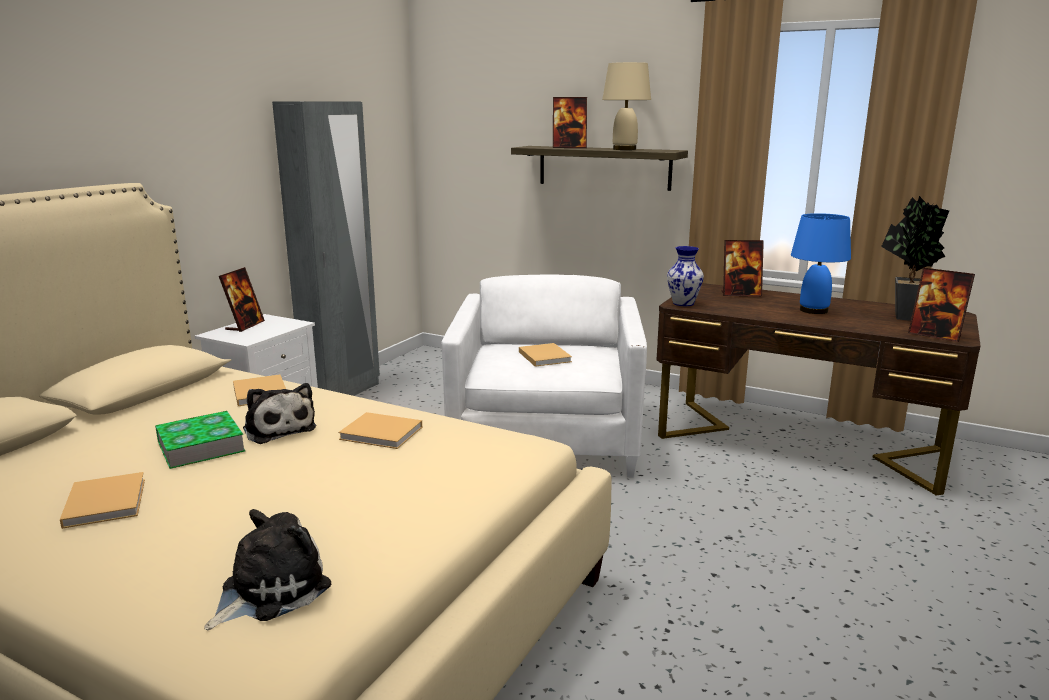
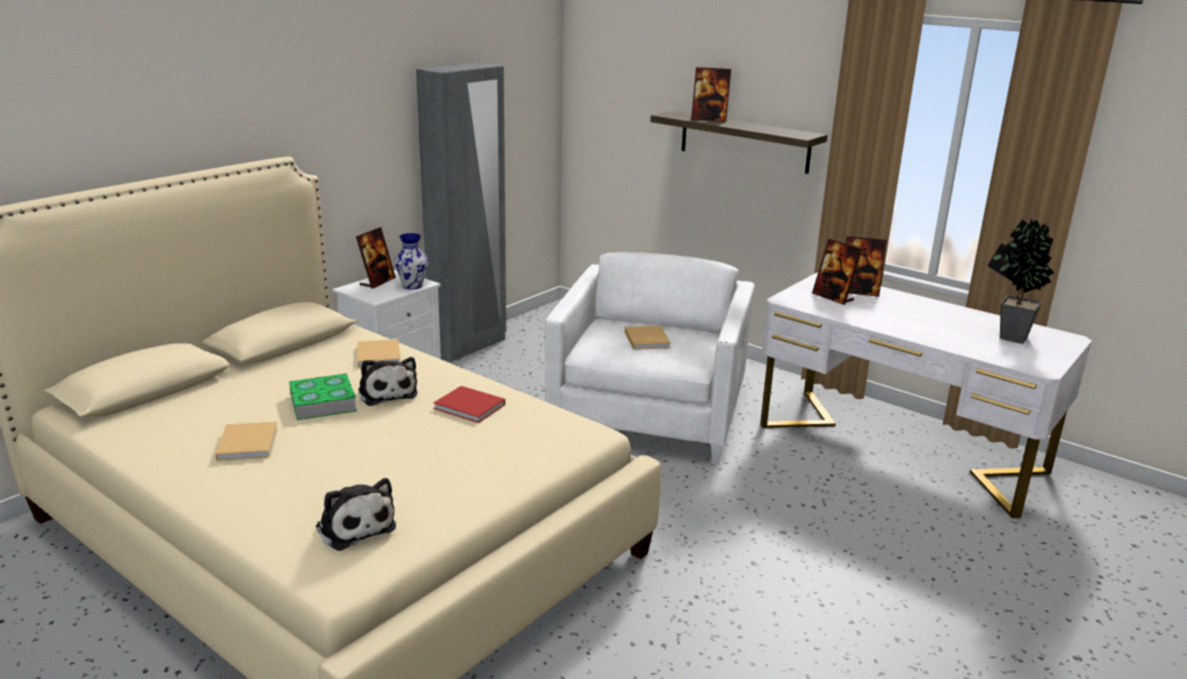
camera: 10 degrees right, 5 degrees up
(269, 590) = (354, 526): plush toy -> plush toy turned 90 degrees clockwise
(383, 433) = (471, 407): beige book -> red book
(624, 149) = (761, 128): beige table lamp -> none
(683, 303) = (792, 298): vase -> vase (412, 286)
(797, 443) = (899, 448): brown desk -> white desk
(814, 310) = (921, 319): blue table lamp -> none
(935, 335) = (1023, 362): picture frame -> picture frame (833, 297)

